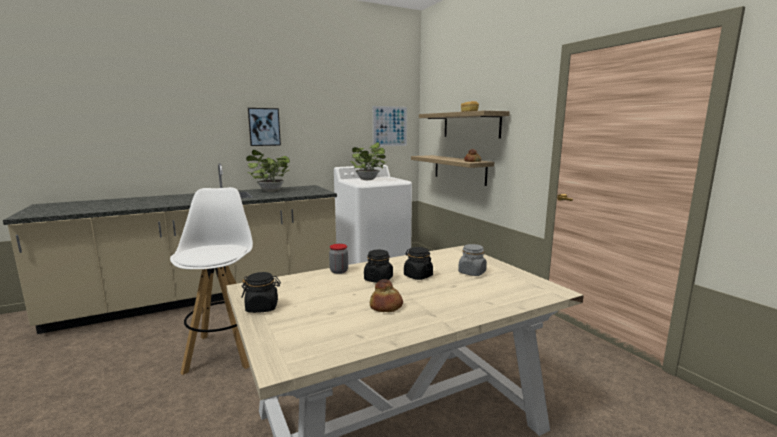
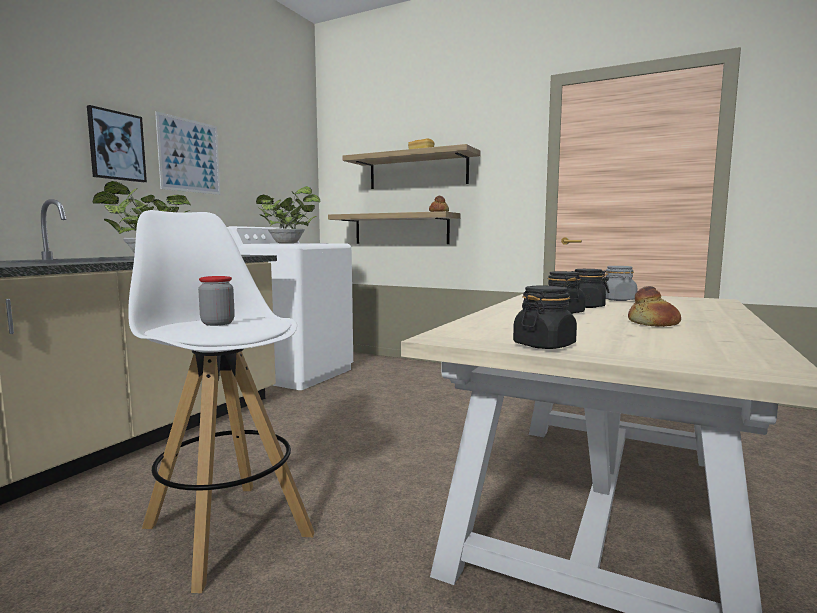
camera: 35 degrees left, 5 degrees down
(339, 271) = (495, 313): jar -> jar (217, 323)
(390, 126) = (288, 173): picture -> picture (189, 156)

